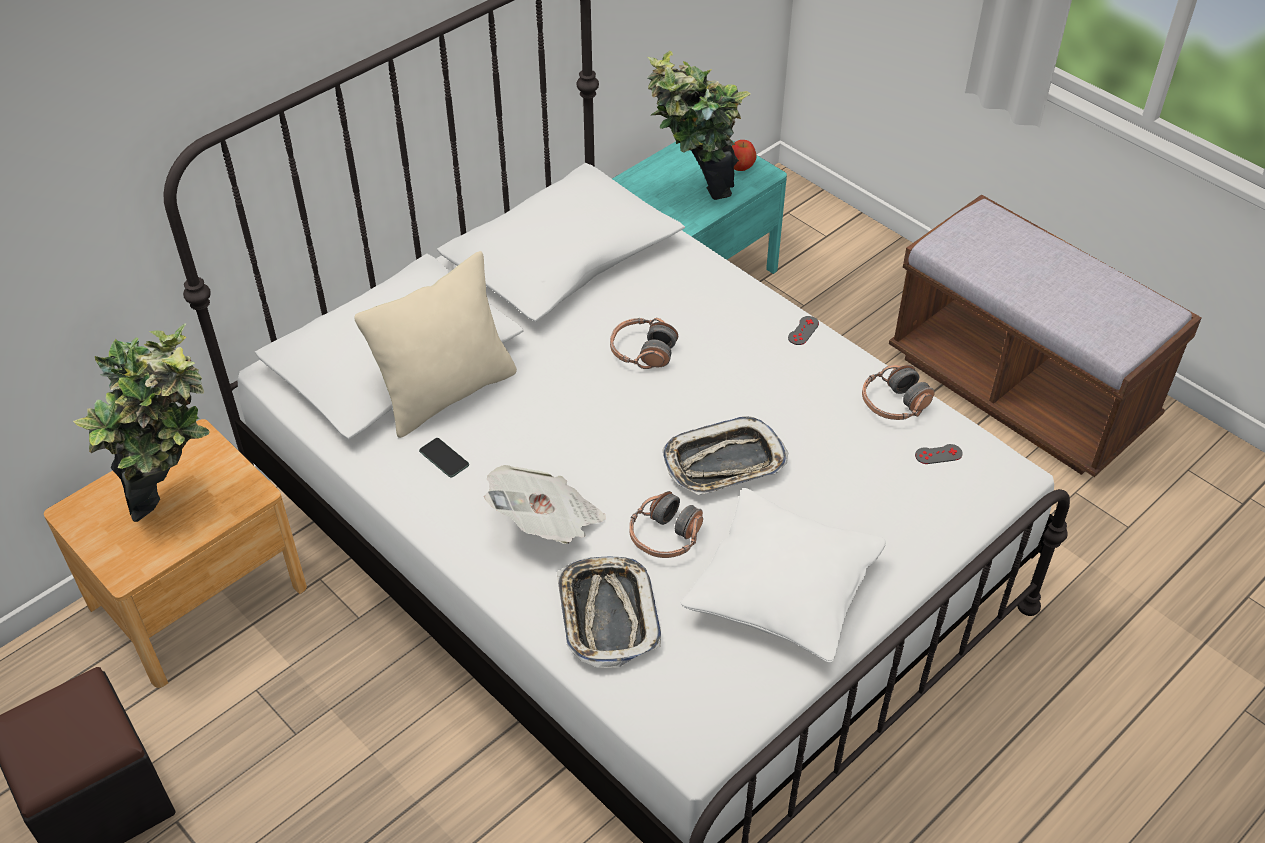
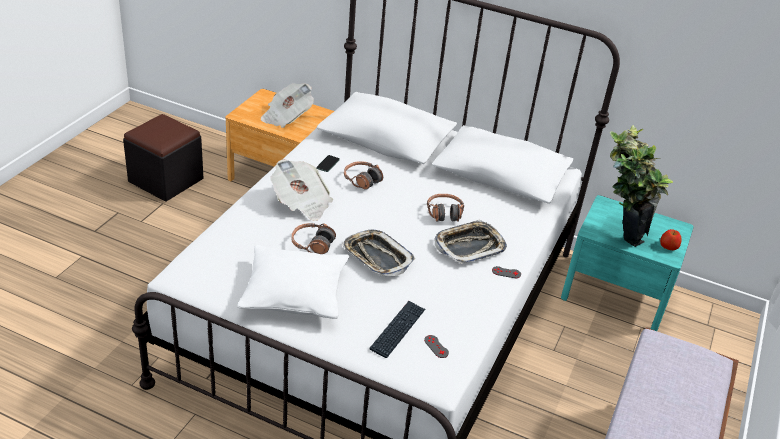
camera: 65 degrees right, 10 degrees down
(178, 497) = (286, 117): potted plant -> newspaper
(447, 393) = (372, 156): beige pillow -> none
(607, 615) = (250, 233): tray -> tray (469, 246)
(894, 403) = (468, 321): headphones -> headphones (362, 180)
(895, 486) = (398, 330): none -> keyboard

